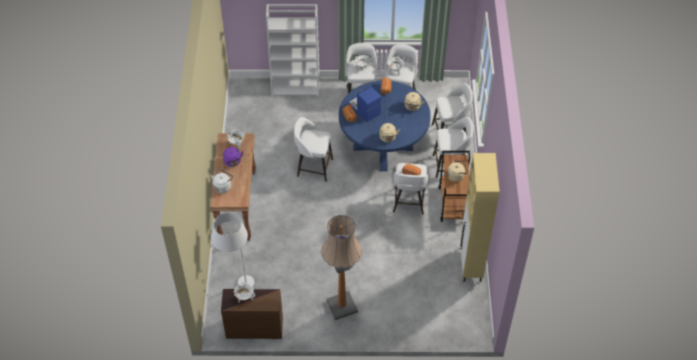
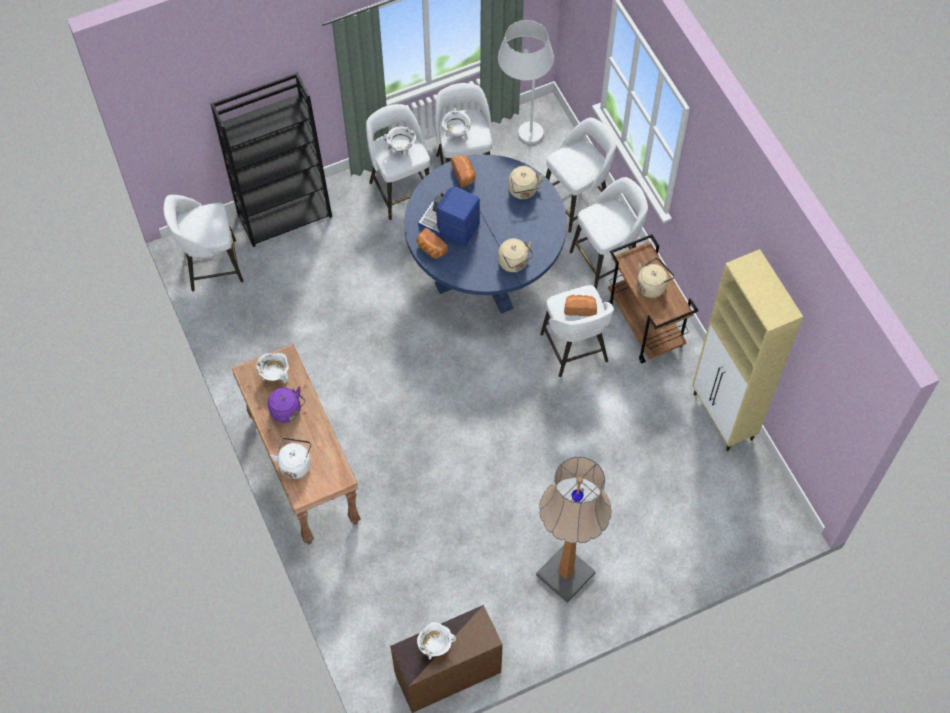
camera: 25 degrees left, 10 degrees up
(237, 286) = (381, 614): white floor lamp -> white floor lamp (522, 142)
(296, 86) = (285, 213): white bookcase -> black bookcase
(313, 167) = (392, 349): white stool -> white stool (211, 265)

